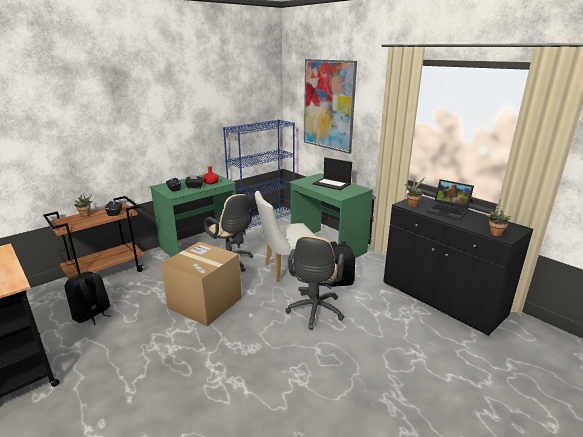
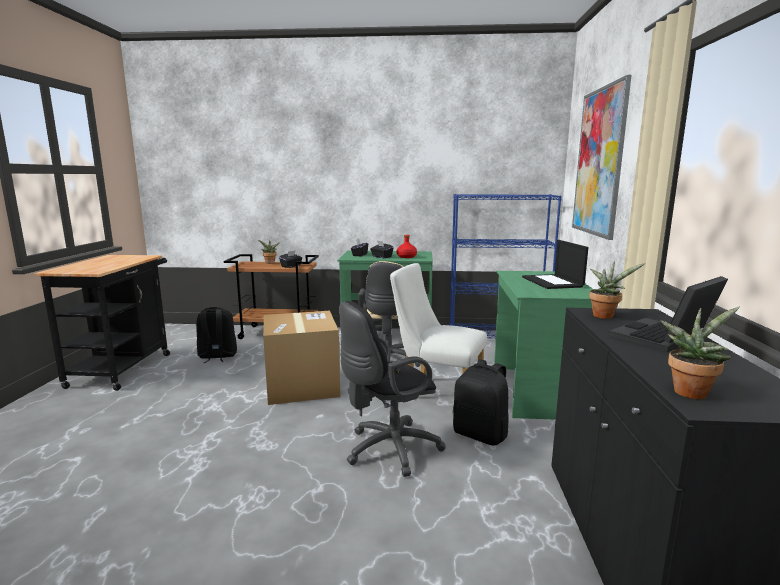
camera: 45 degrees right, 10 degrees down
(314, 312) = (388, 450): beige office chair -> black office chair
(448, 211) = (663, 338): laptop -> laptop turned 60 degrees clockwise

